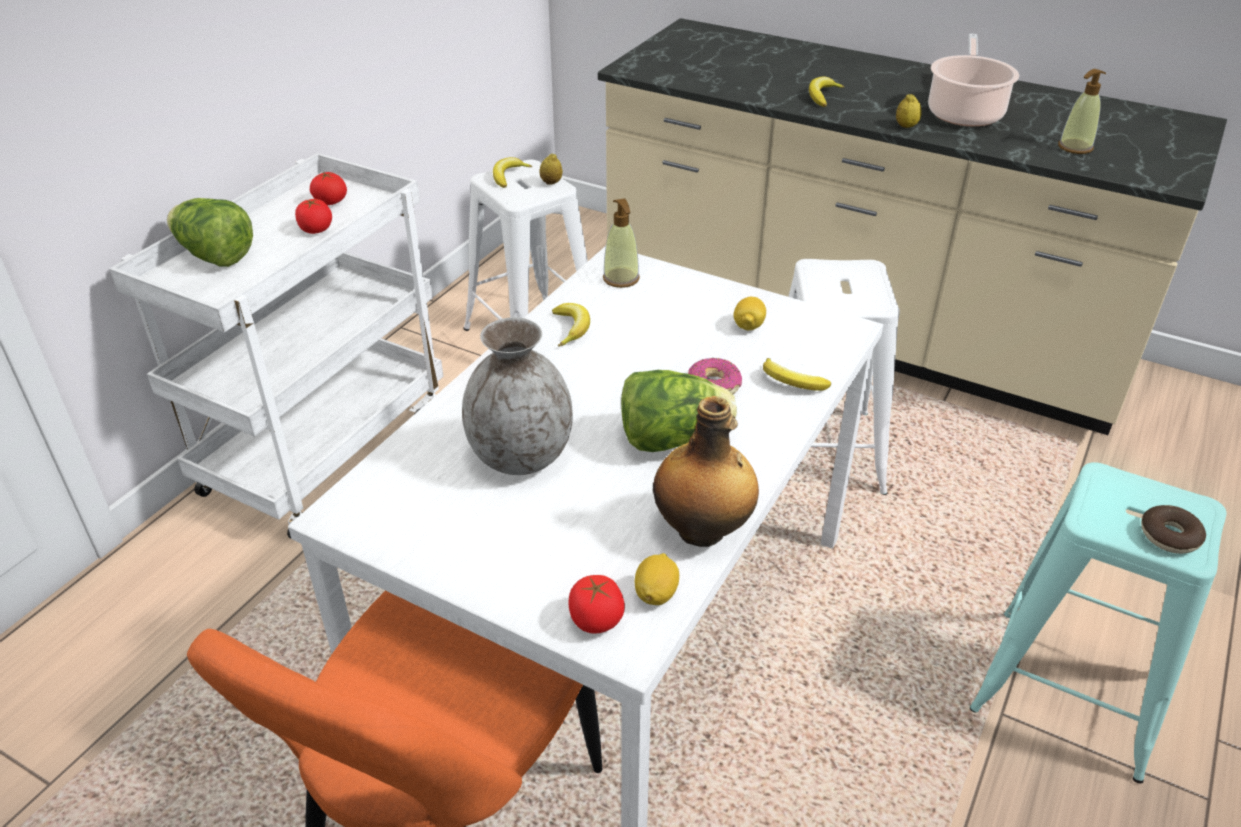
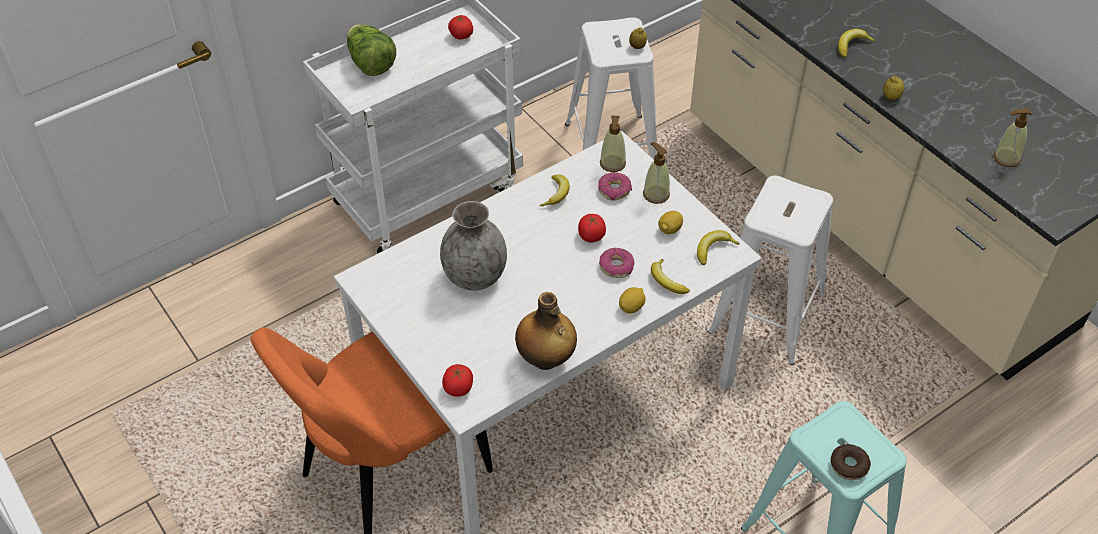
camera: 25 degrees right, 10 degrees up
(316, 229) = (441, 59): tomato -> tomato (591, 236)
(508, 176) = (610, 31): banana -> banana (713, 249)
(645, 305) = (614, 190): none -> donut
(656, 593) = (497, 385): lemon -> lemon (631, 307)
(672, 439) = (567, 295): lettuce -> none
(700, 295) = (656, 194): none -> soap dispenser
(965, 112) = (952, 95): cooking pot -> none

